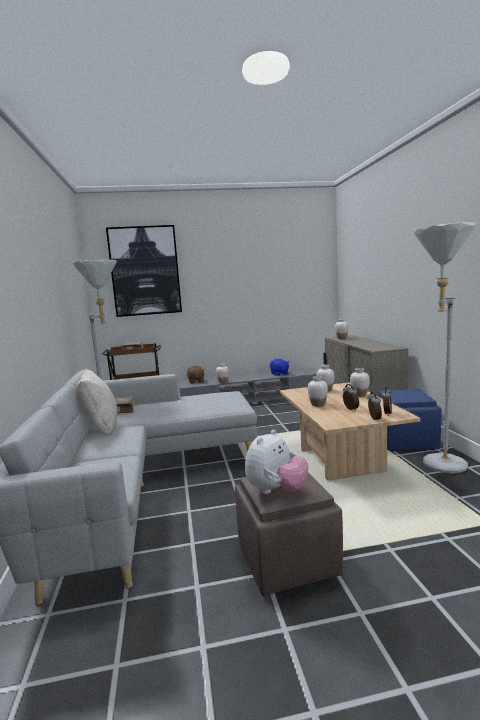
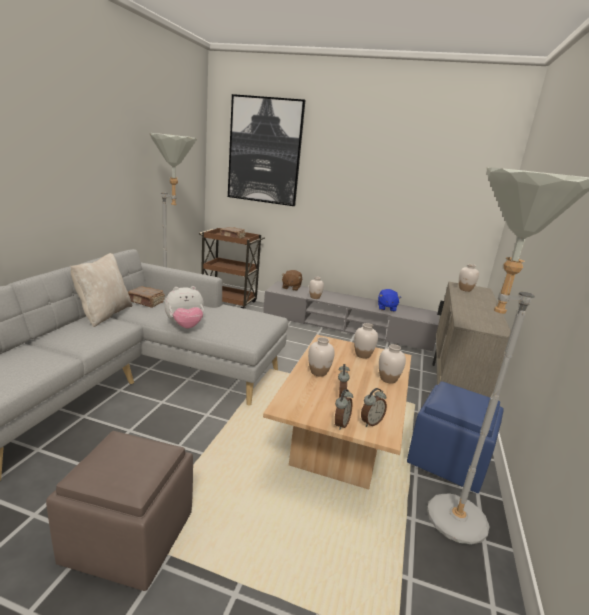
camera: 25 degrees right, 10 degrees up
(276, 491) = (102, 466): plush toy -> plush toy (185, 326)

